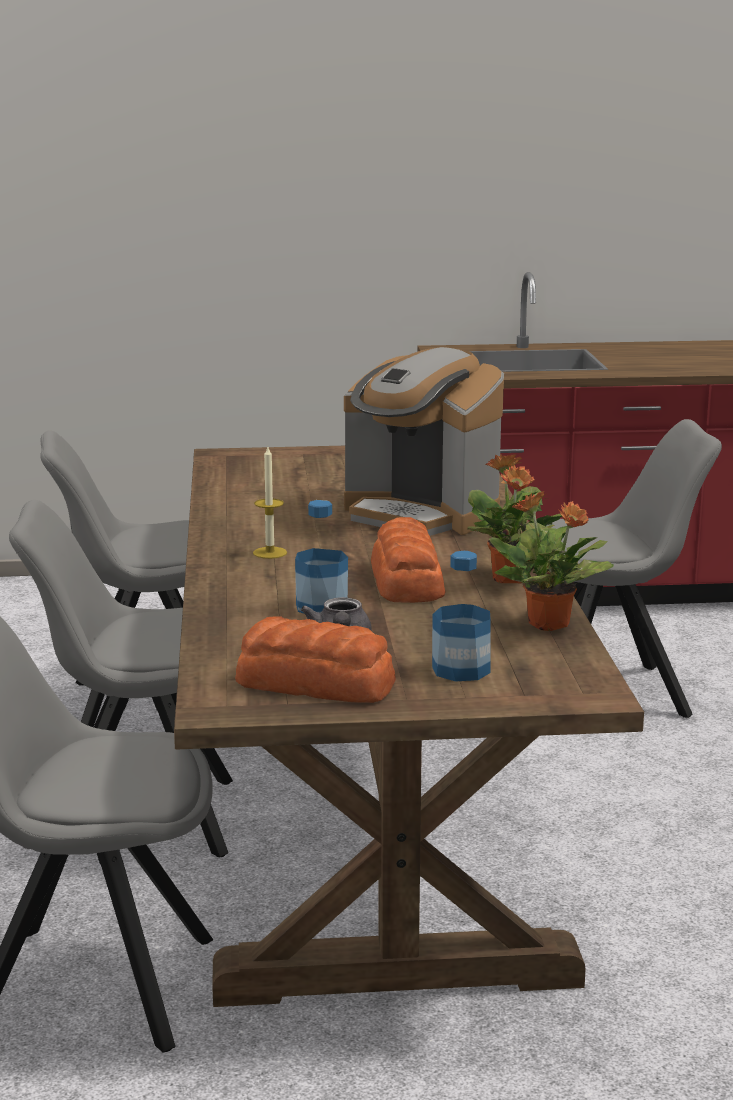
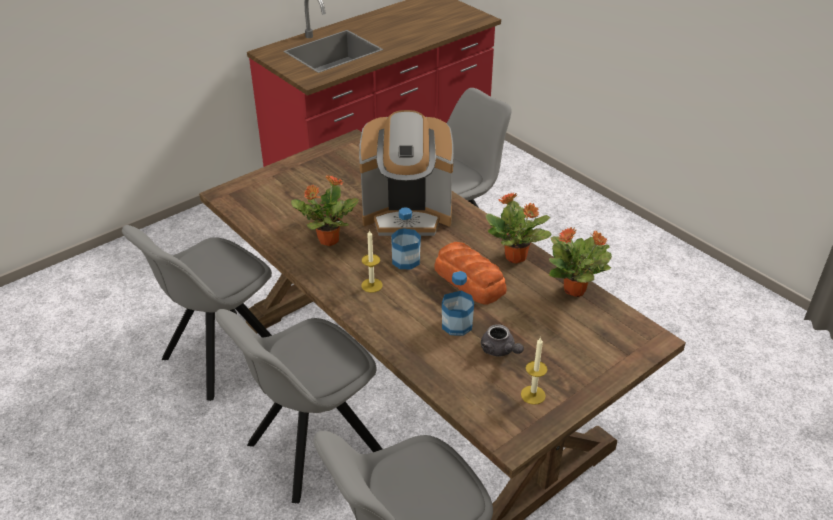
camera: 35 degrees left, 20 degrees up
(280, 510) = (327, 240): none -> potted plant
(316, 684) = (533, 395): bread -> candle
(461, 669) = (581, 348): bottle -> bottle (406, 260)

